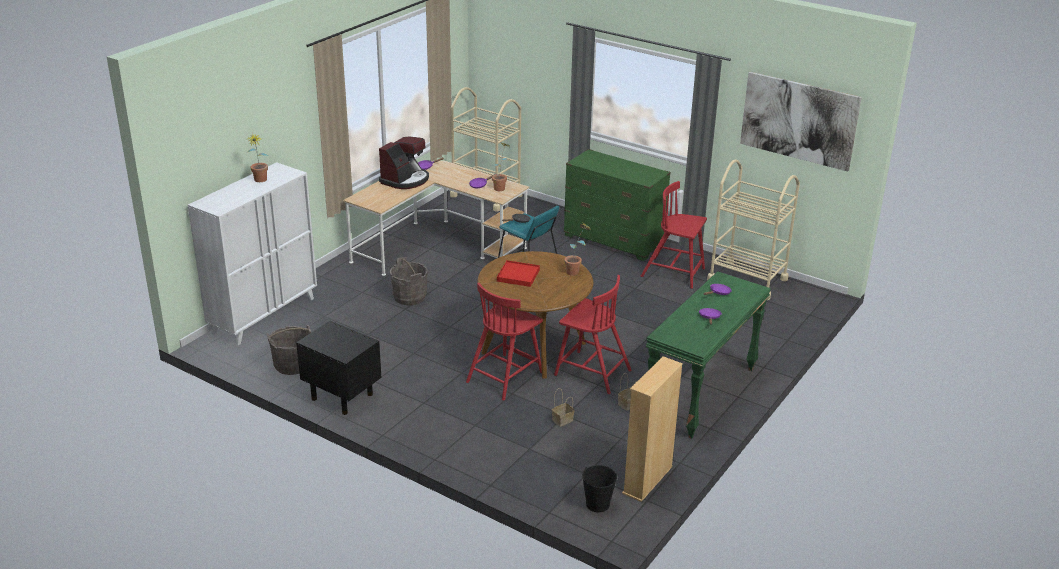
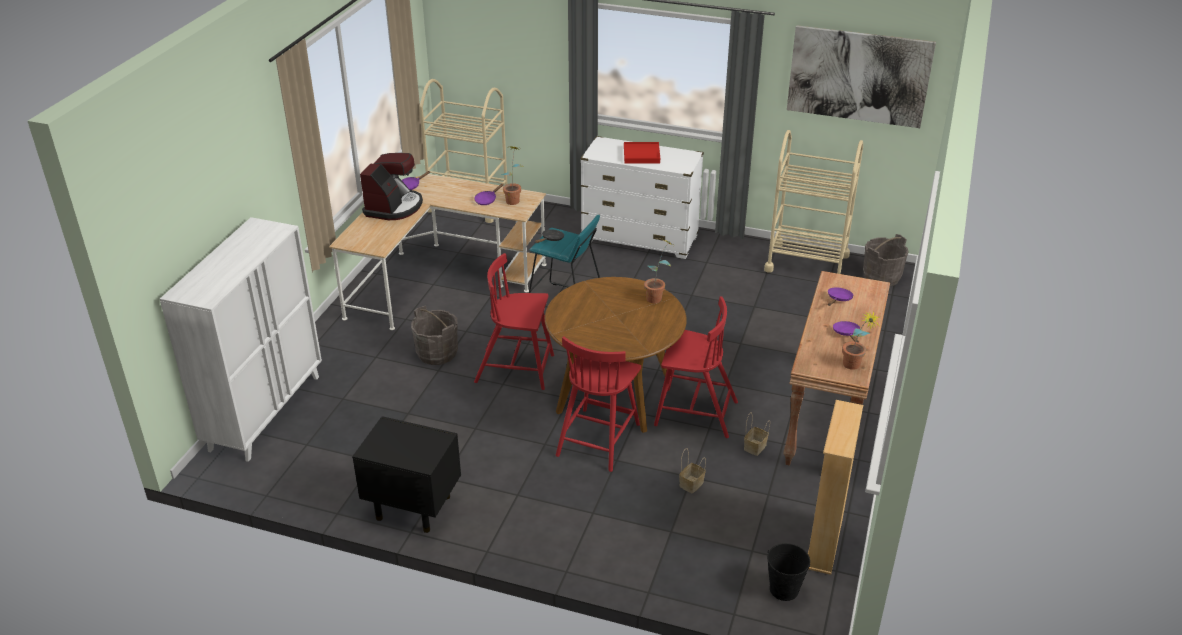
camera: 15 degrees left, 5 degrees up
(260, 181) = (242, 248): potted plant -> potted plant (854, 367)
(292, 365) = (331, 475): grey bucket -> grey bucket (881, 277)
(518, 275) = (593, 314): red tray -> red tray (641, 155)
(613, 241) = (640, 239): green dresser -> white dresser
(674, 273) = (725, 268): red chair -> red chair (516, 369)
(702, 395) = (829, 418): green console table -> brown console table

